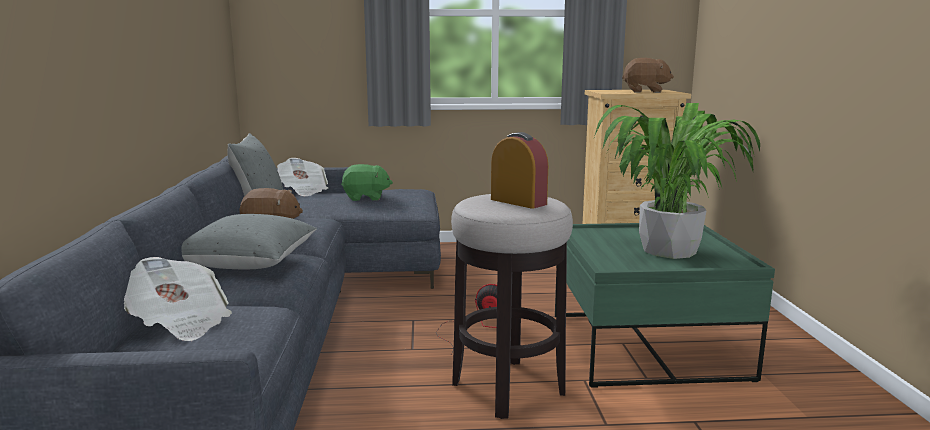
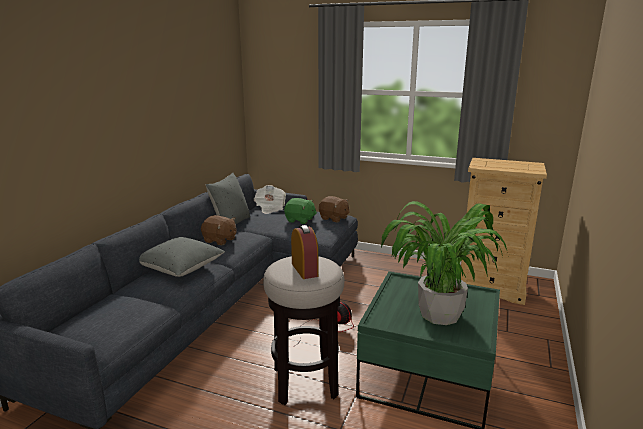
camera: 25 degrees right, 5 degrees up
(180, 322) = (108, 307): newspaper -> none
(645, 91) = (513, 167): brown plush toy -> brown plush toy (334, 218)

